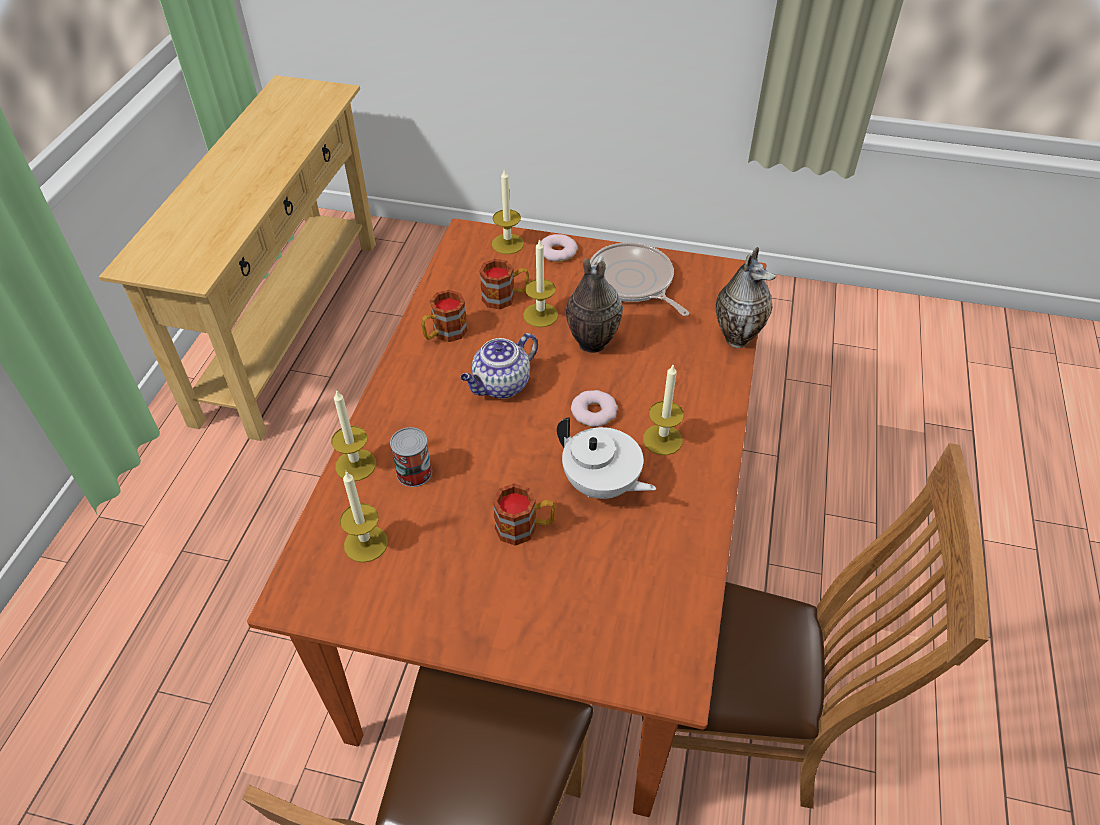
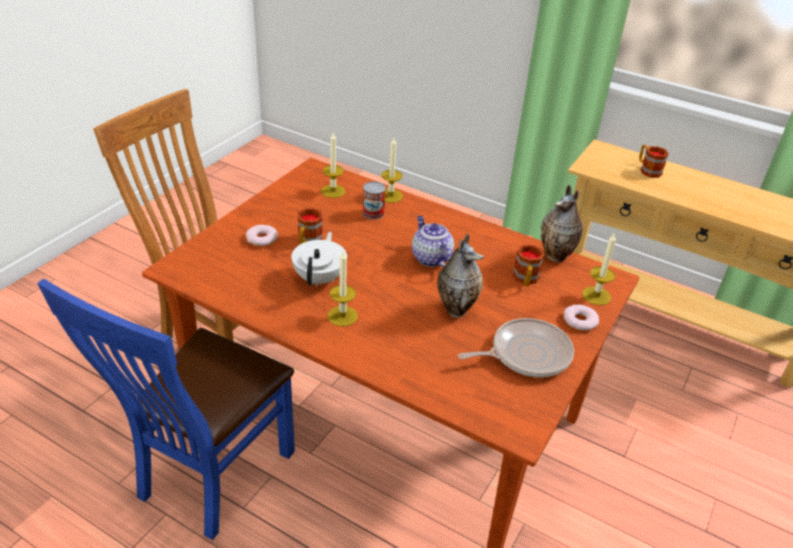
camera: 105 degrees right, 10 degrees down
(444, 333) = (493, 245): mug -> mug (647, 170)
(540, 315) = (499, 292): candle -> none
(594, 412) = (385, 292): donut -> donut (262, 238)
(601, 485) = (320, 278): white teapot -> white teapot turned 135 degrees clockwise
(737, 336) = (432, 396): vase -> vase (557, 256)
(741, 733) = (208, 478): brown chair -> blue chair

